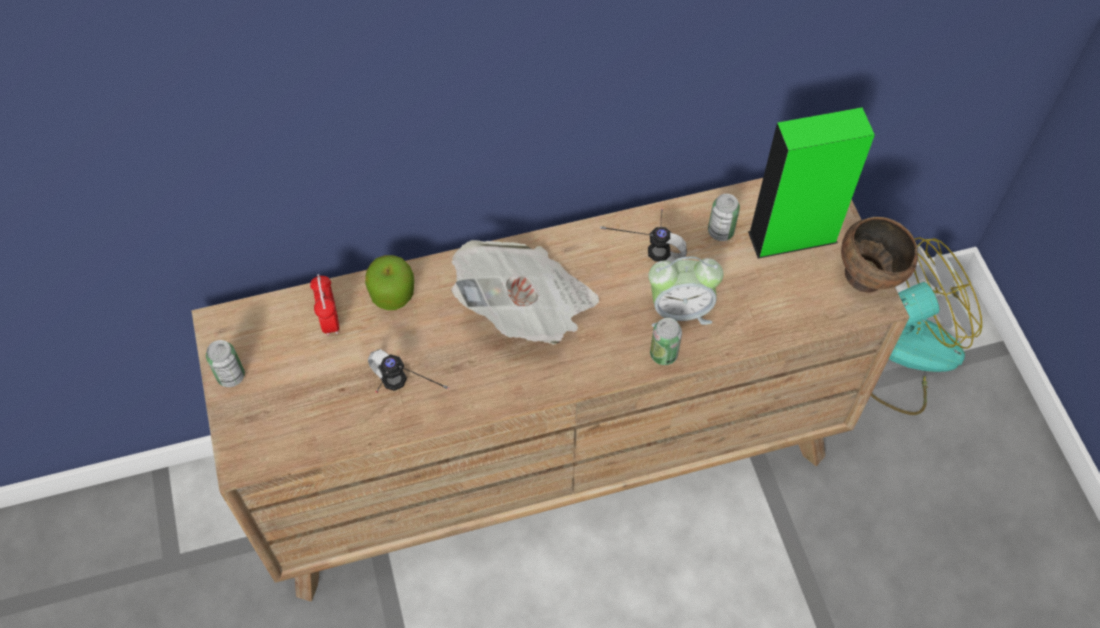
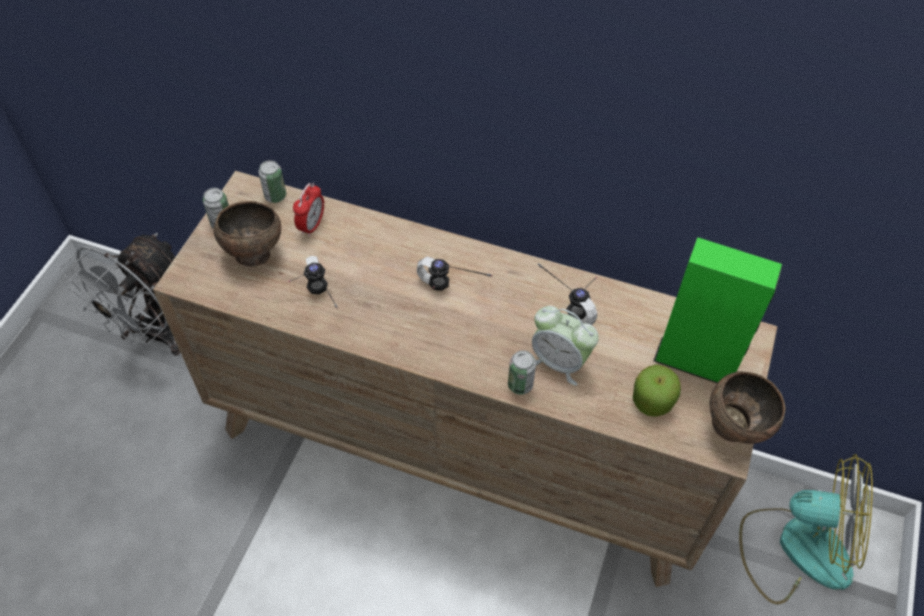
camera: 35 degrees right, 5 degrees down
(127, 550) = (154, 334): none -> grey fan
(295, 387) = (253, 254): none -> brown bowl
(392, 294) = (366, 232): apple -> apple (652, 401)
(527, 309) = (448, 295): newspaper -> headphones
(720, 231) = (639, 325): can -> can (275, 196)

